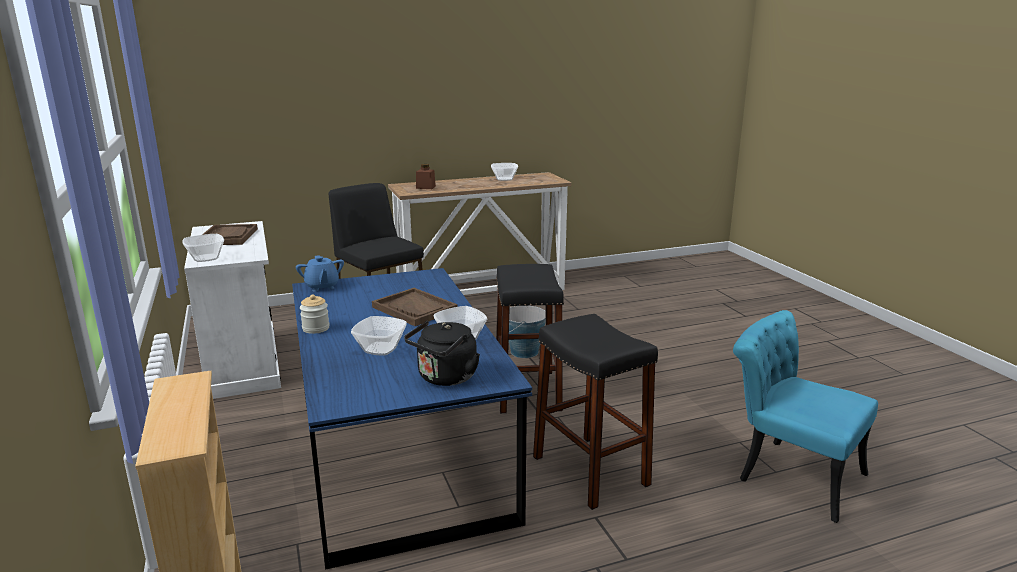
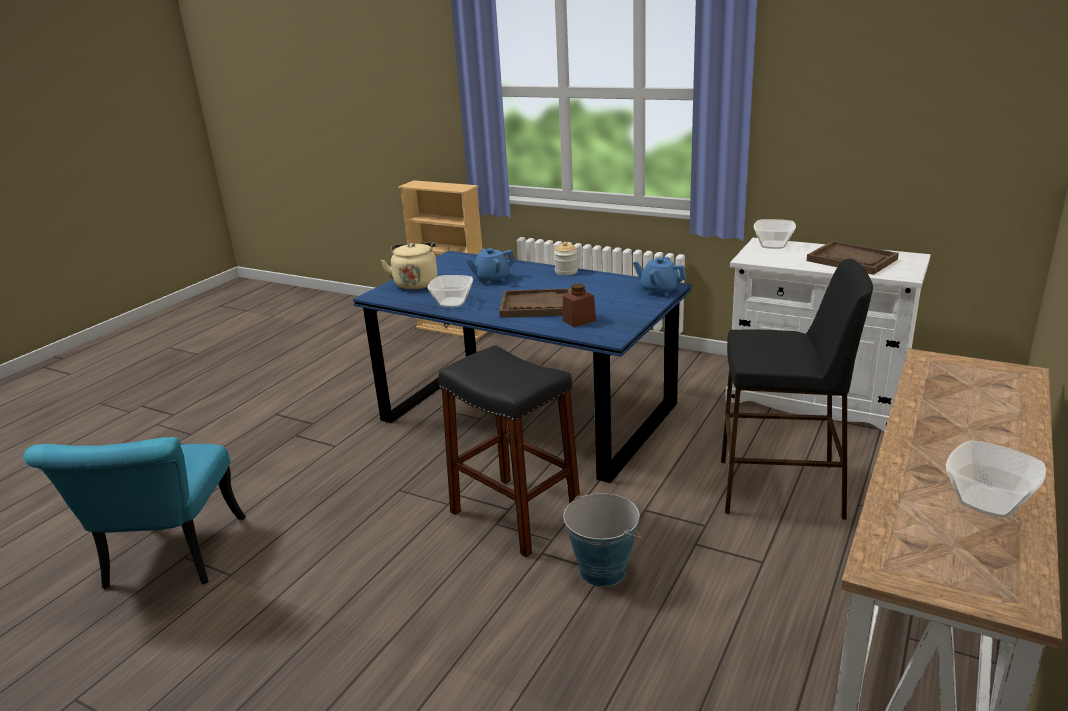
camera: 140 degrees right, 5 degrees up
(379, 349) = (492, 279): bowl -> blue teapot
(425, 187) = (966, 386): brown jar -> brown jar (579, 320)
(445, 378) = (415, 283): black kettle -> beige kettle
(590, 471) = (367, 472): black stool -> none
(789, 473) = (169, 562): turquoise chair -> turquoise chair turned 90 degrees clockwise

